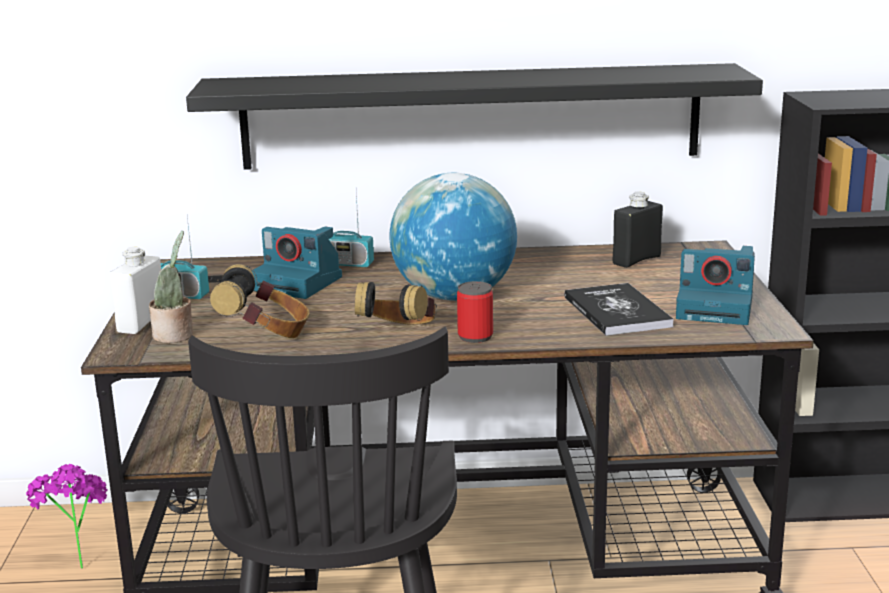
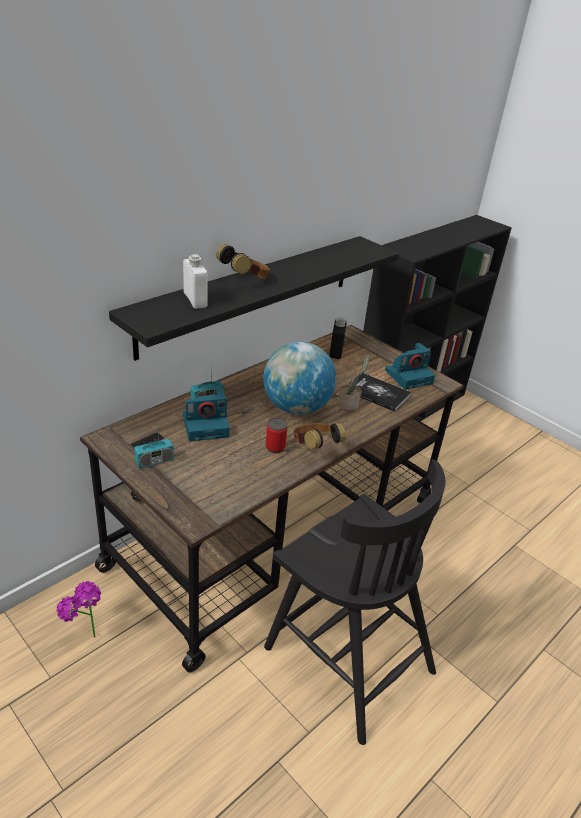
camera: 45 degrees left, 15 degrees up
(142, 323) = (169, 493): white bottle -> white bottle (195, 300)
(175, 336) = (205, 496): potted plant -> potted plant (350, 405)
(265, 334) = (251, 474): headphones -> headphones (245, 280)
(475, 336) = (346, 434): can -> can (275, 447)

